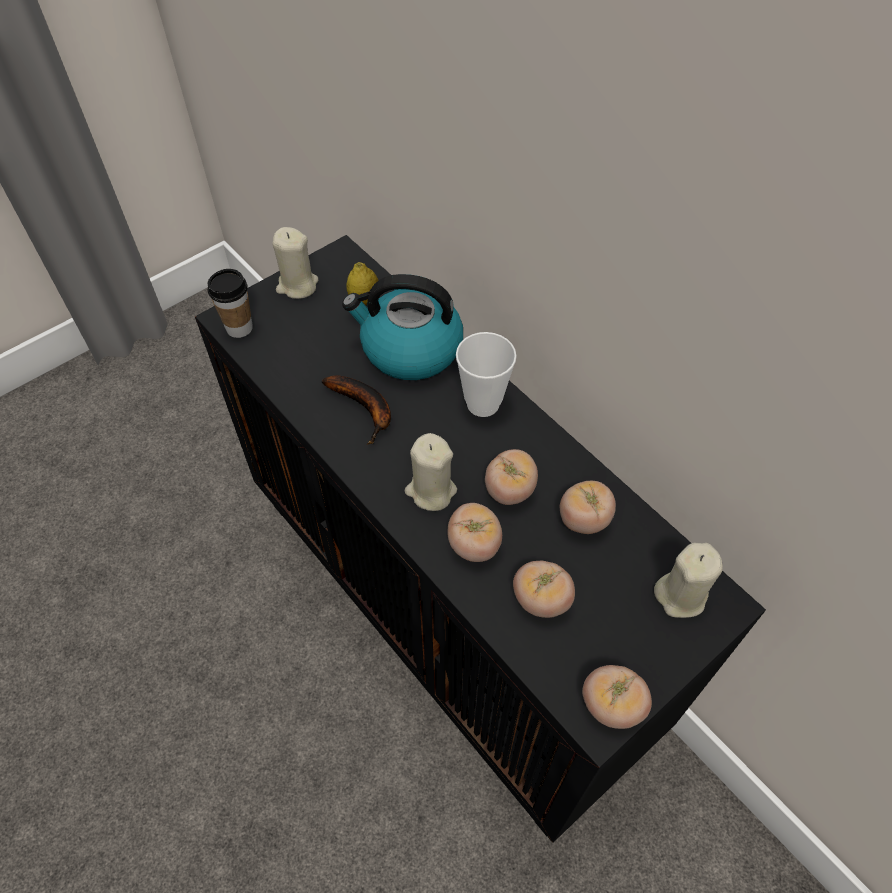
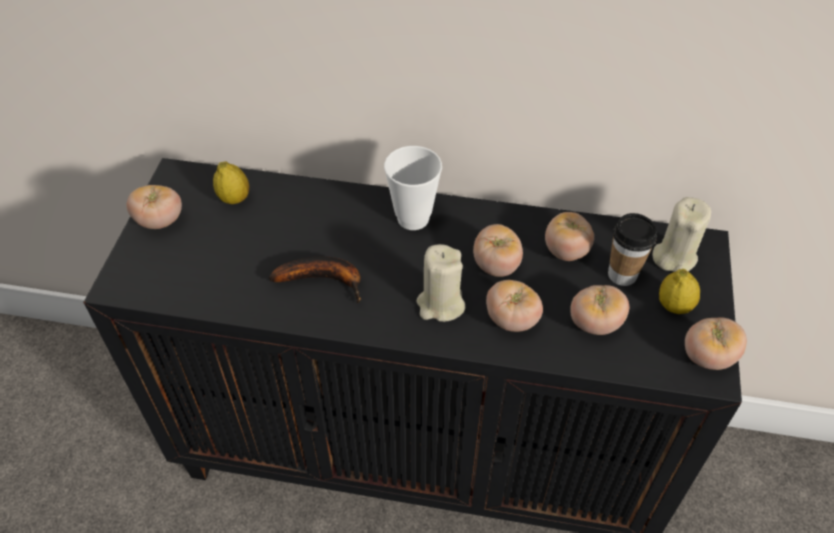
camera: 40 degrees left, 5 degrees down
(239, 328) = (140, 285): cup -> cup (622, 274)
(297, 285) = (160, 221): beige candle -> tomato
(409, 349) = (313, 213): kettle -> none
(630, 638) = (674, 306): none -> lemon

